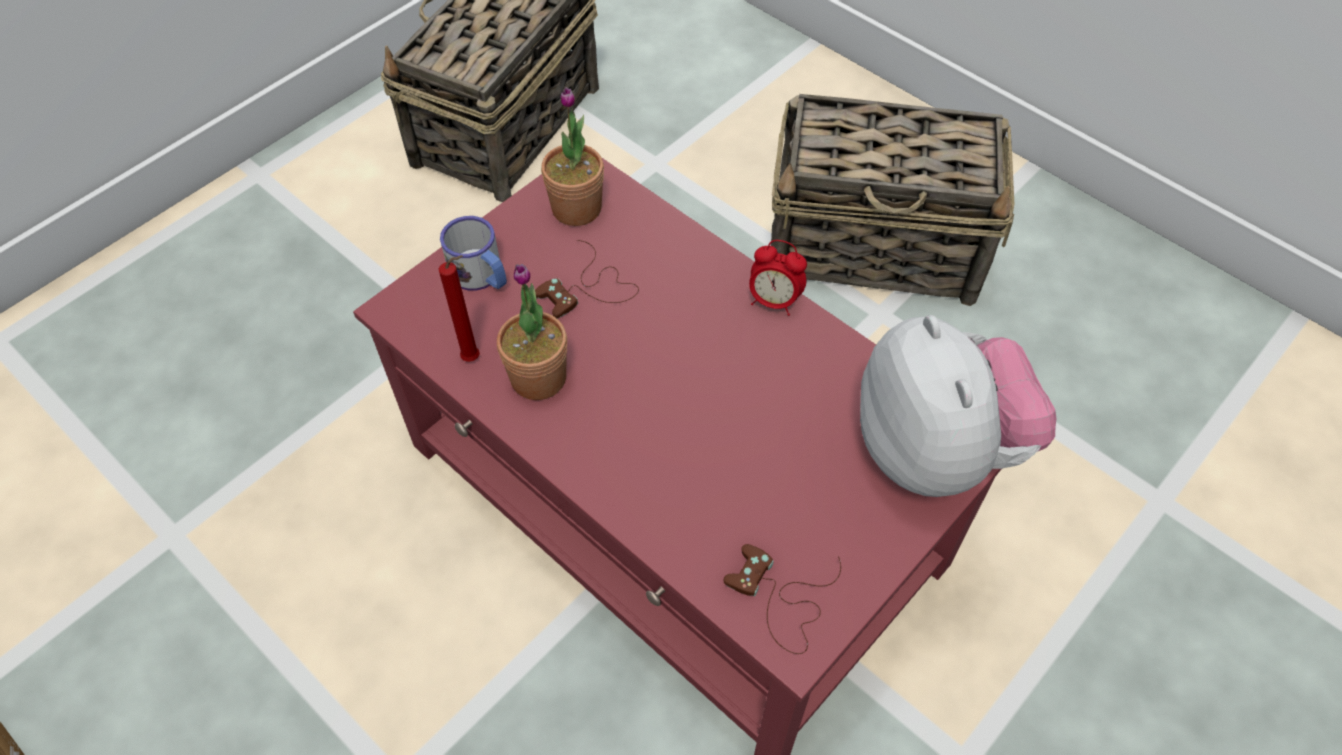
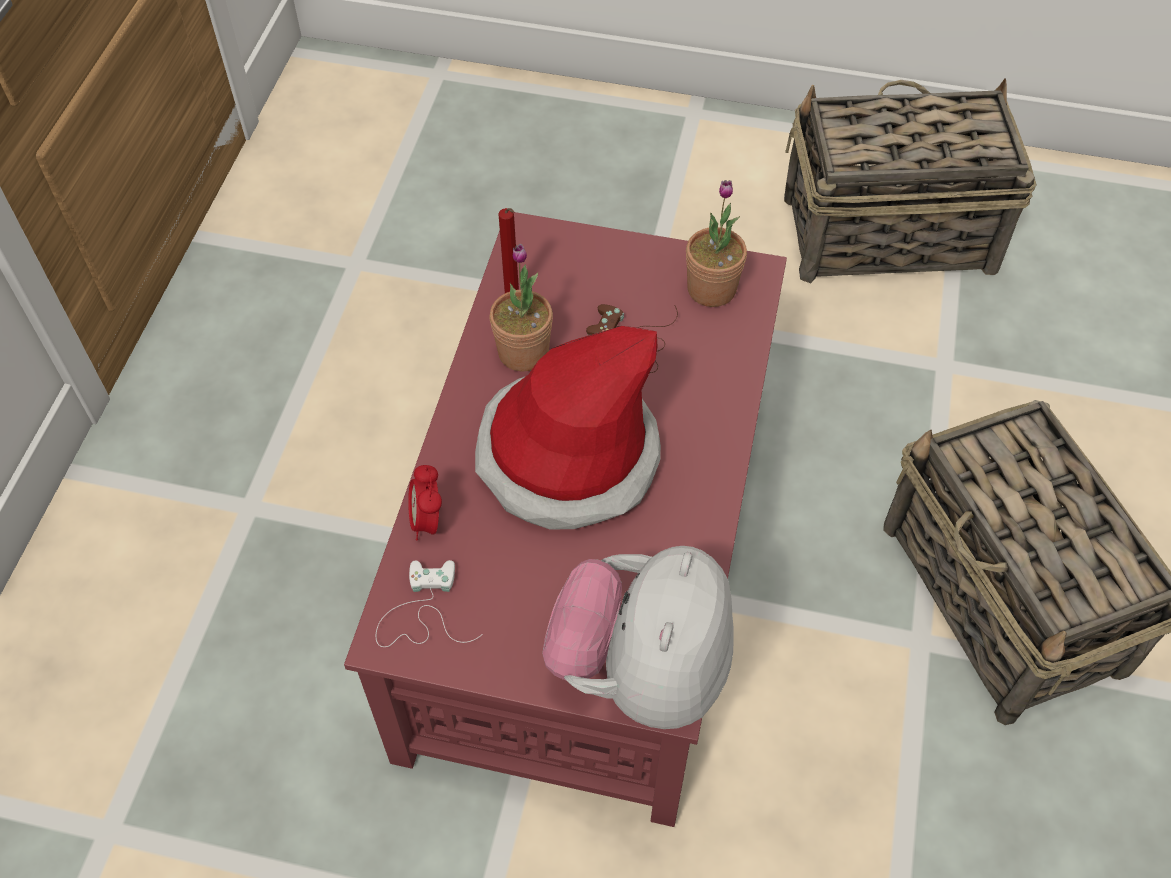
camera: 60 degrees right, 0 degrees up
(481, 276) = (595, 266): mug -> none
(682, 398) = (568, 456): none -> hat
(773, 301) = (717, 474): alarm clock -> alarm clock (428, 521)
(781, 599) = (422, 612): brown game controller -> white game controller
(936, 450) = (641, 670): plush toy -> plush toy turned 150 degrees clockwise

